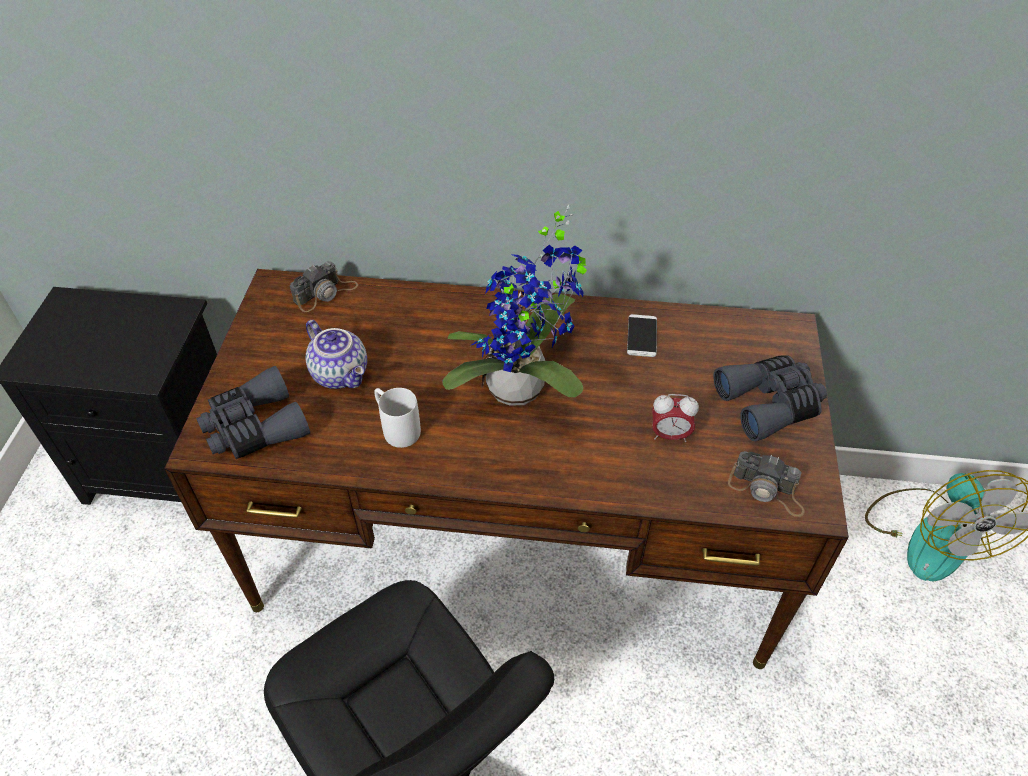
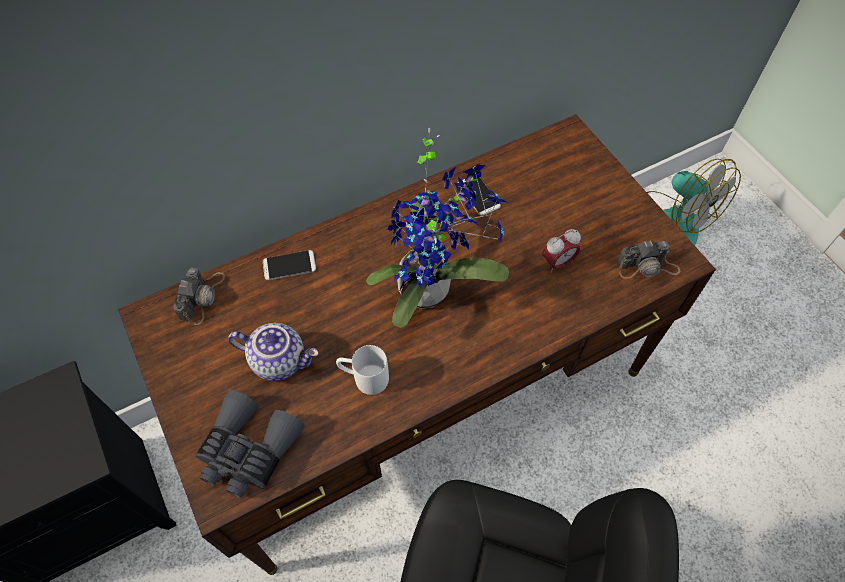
camera: 35 degrees left, 10 degrees up
(416, 306) = (289, 265): none -> phone
(770, 403) = (600, 200): grey binoculars -> none

